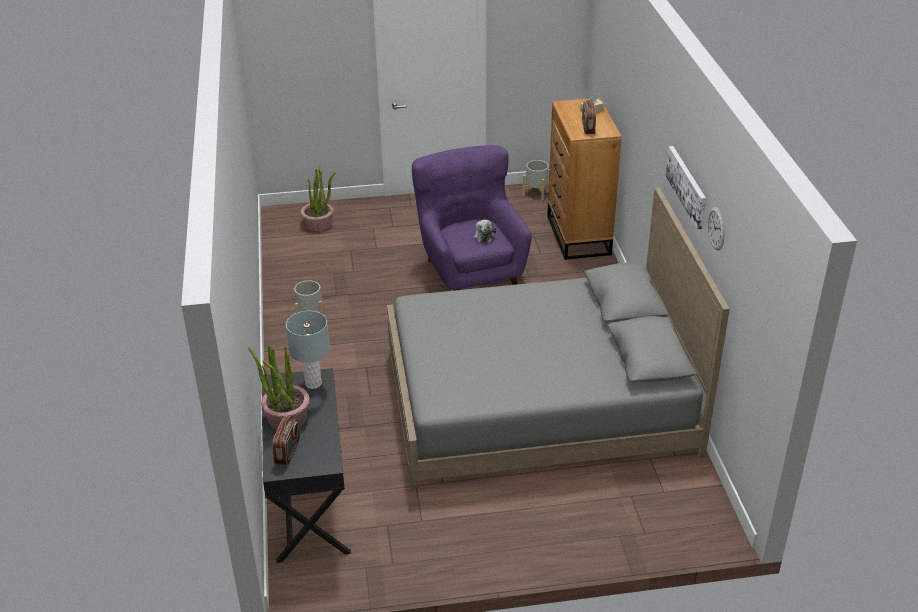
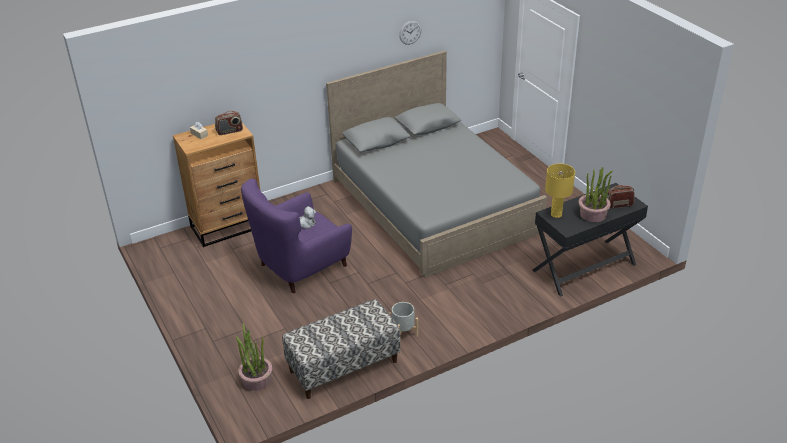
camera: 110 degrees left, 0 degrees up
(294, 272) = (343, 367): none -> bench
(313, 383) = (556, 214): grey table lamp -> yellow table lamp
(536, 193) = (164, 260): grey planter -> none
(687, 186) = (362, 47): picture -> none

